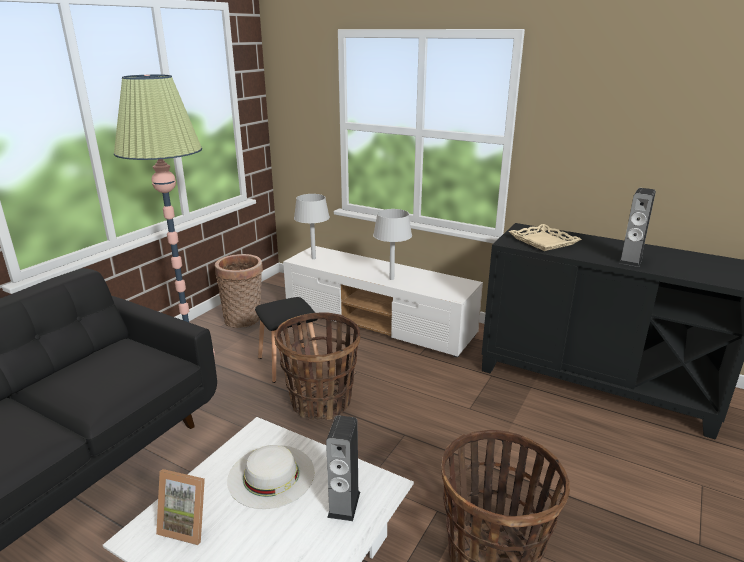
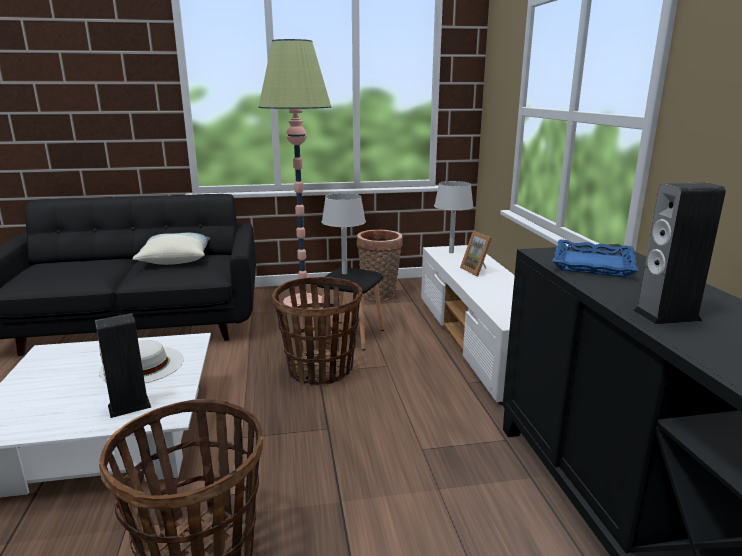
camera: 50 degrees right, 5 degrees down
(89, 369) = (175, 259): none -> pillow
(188, 525) = (67, 360): picture frame -> picture frame (477, 271)
(391, 279) = (482, 287): grey table lamp -> grey table lamp (344, 273)
(543, 241) = (592, 264): beige tray -> blue tray

